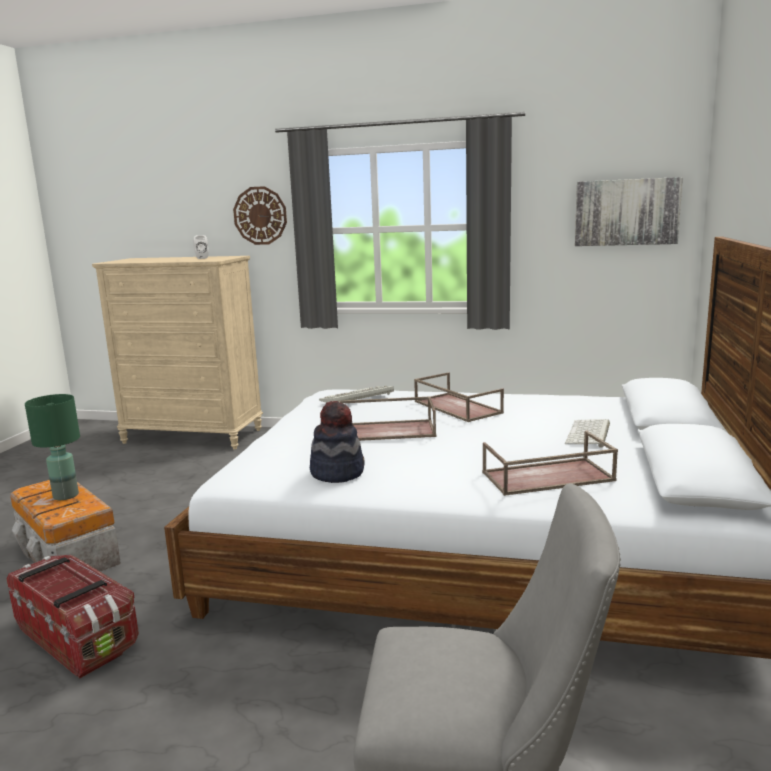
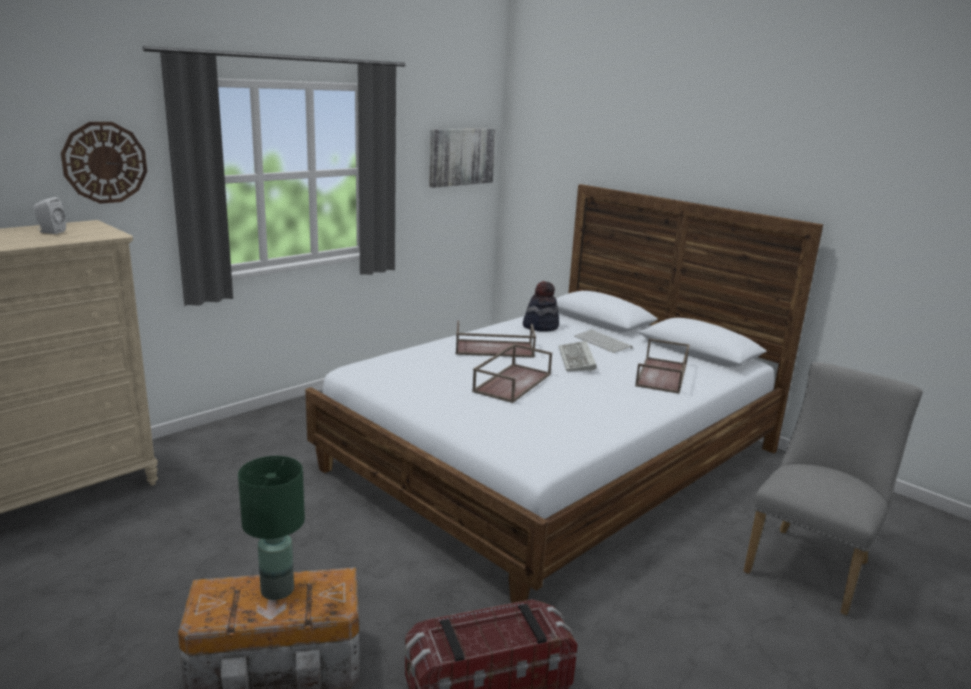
camera: 60 degrees left, 5 degrees up
(337, 472) = (580, 422): hat -> hat (540, 326)
(356, 398) = (411, 366): keyboard -> keyboard (577, 360)

